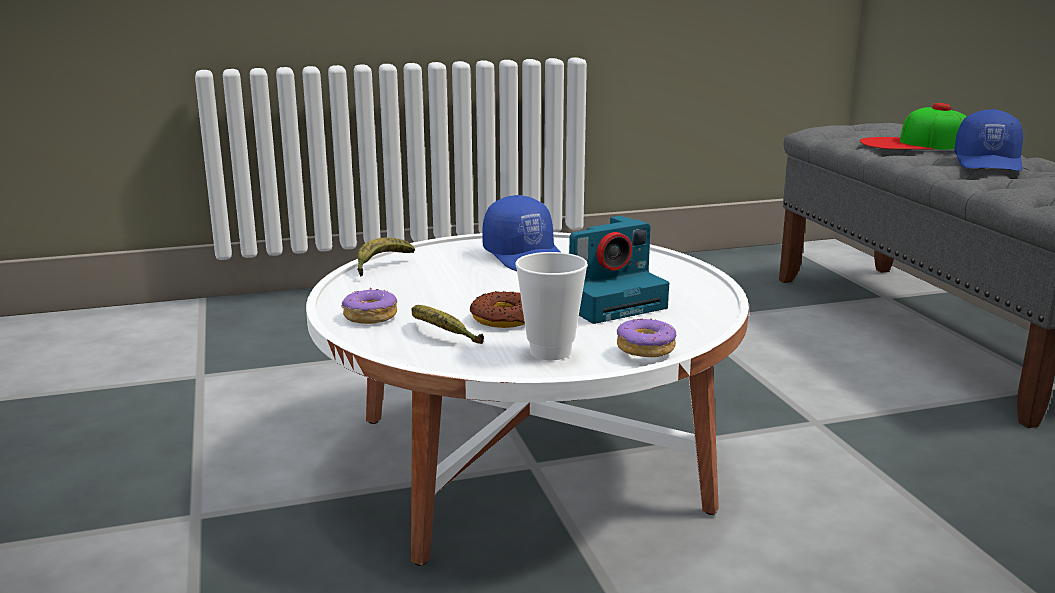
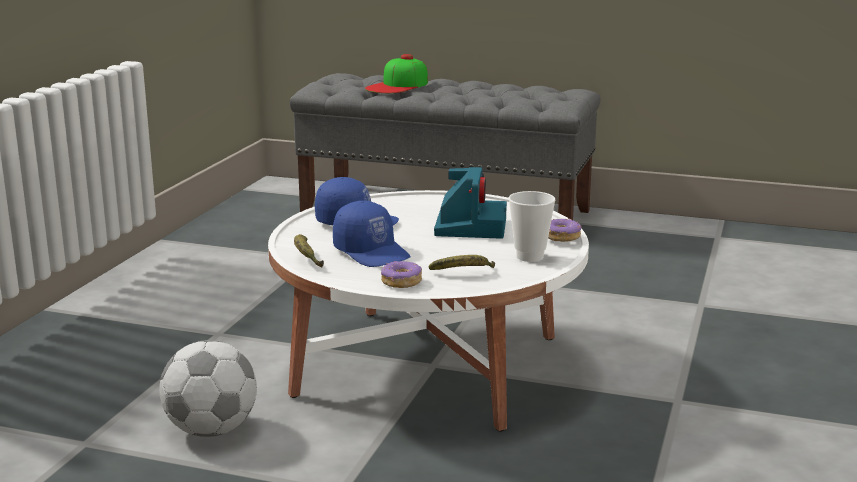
camera: 55 degrees left, 0 degrees up
(267, 413) = (211, 430): none -> football
(504, 318) = (461, 253): donut -> none
(989, 163) = (467, 89): blue cap -> blue cap (372, 252)

